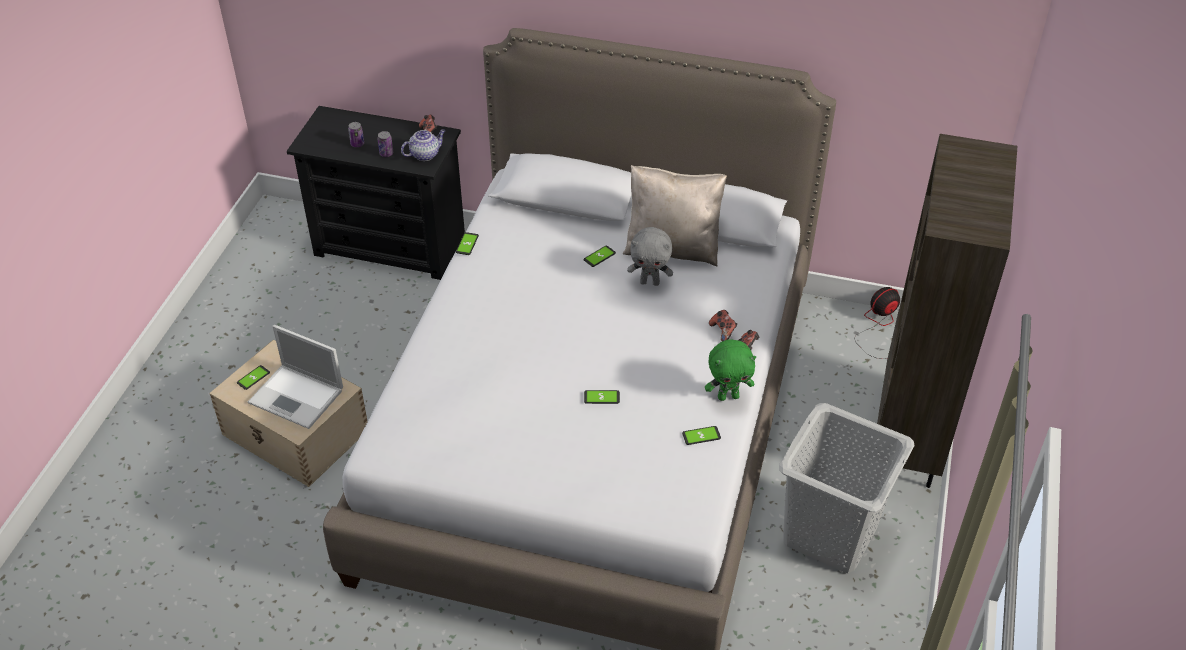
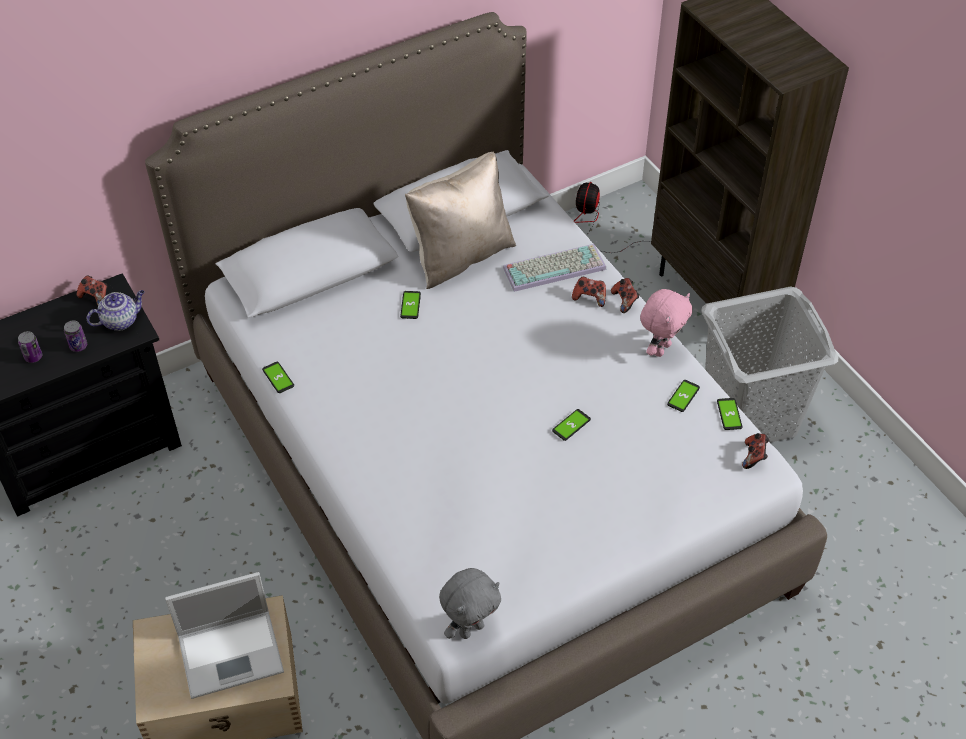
camera: 45 degrees left, 5 degrees up
(253, 378) = (163, 672): phone -> phone (729, 414)
(425, 154) = (121, 320): teapot -> teapot turned 45 degrees clockwise
(650, 282) = (480, 298): grey plush toy -> grey plush toy (471, 628)
(697, 509) = (754, 457): none -> game controller
(726, 297) = (555, 267): none -> keyboard
(728, 396) = (661, 348): green plush toy -> pink plush toy

